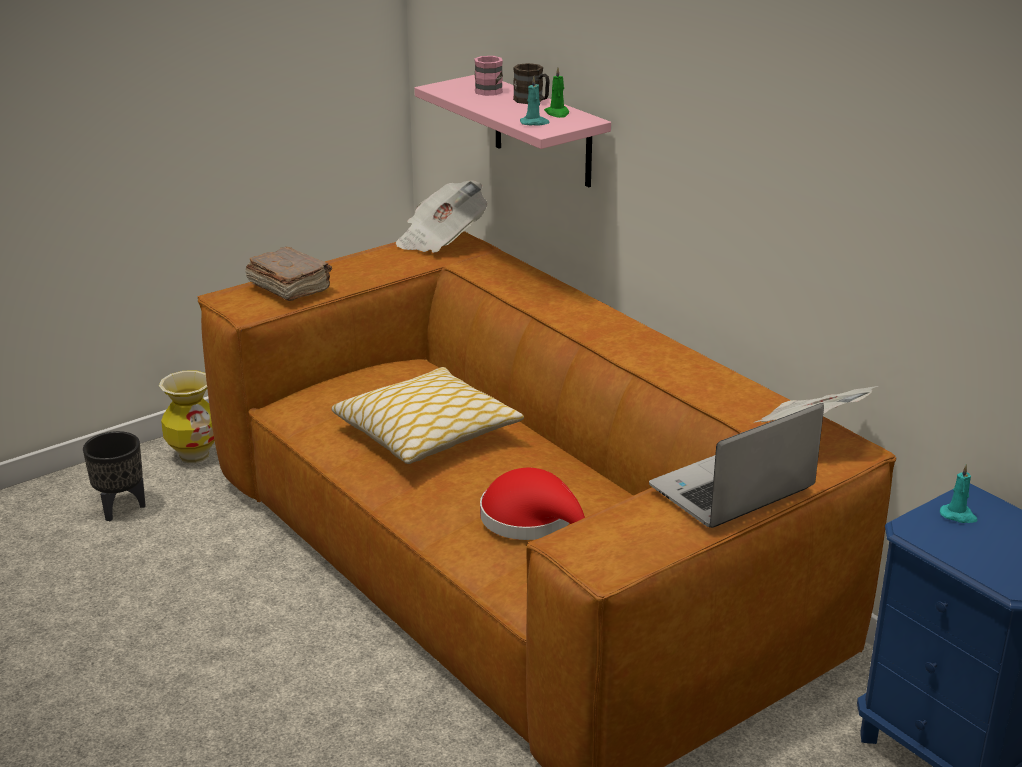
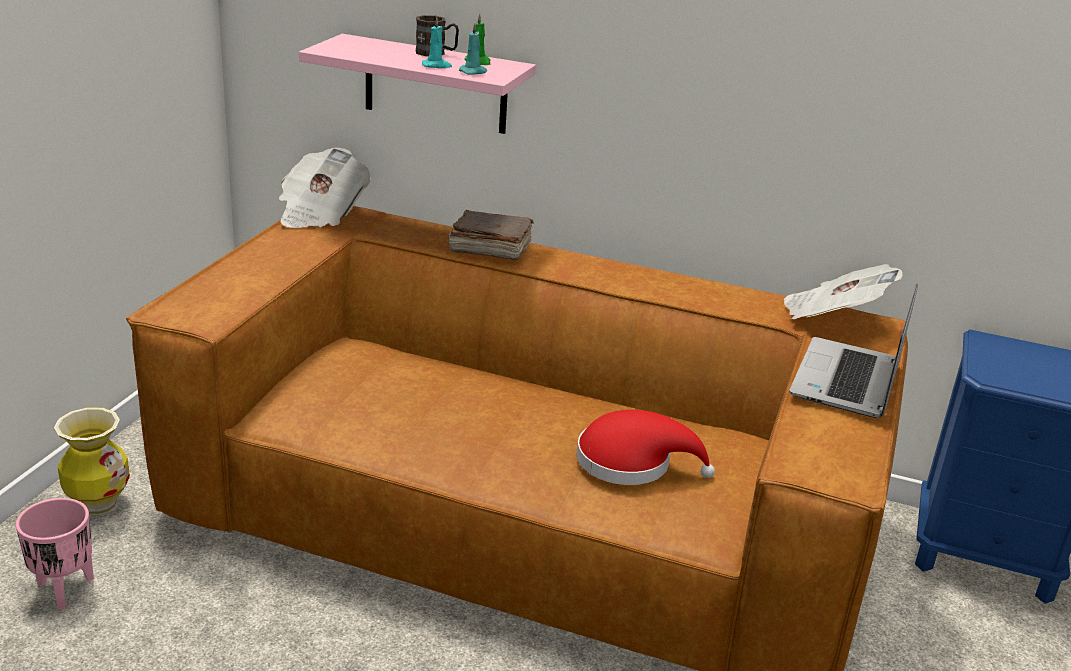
camera: 35 degrees left, 0 degrees up
(120, 508) = (63, 589): black planter -> pink planter
(289, 287) = (223, 287): brown book -> brown book (489, 249)
(427, 433) = (443, 407): pillow -> none
(490, 89) = (378, 47): pink mug -> none
(958, 516) = (1000, 357): turquoise candle -> turquoise candle (437, 66)

